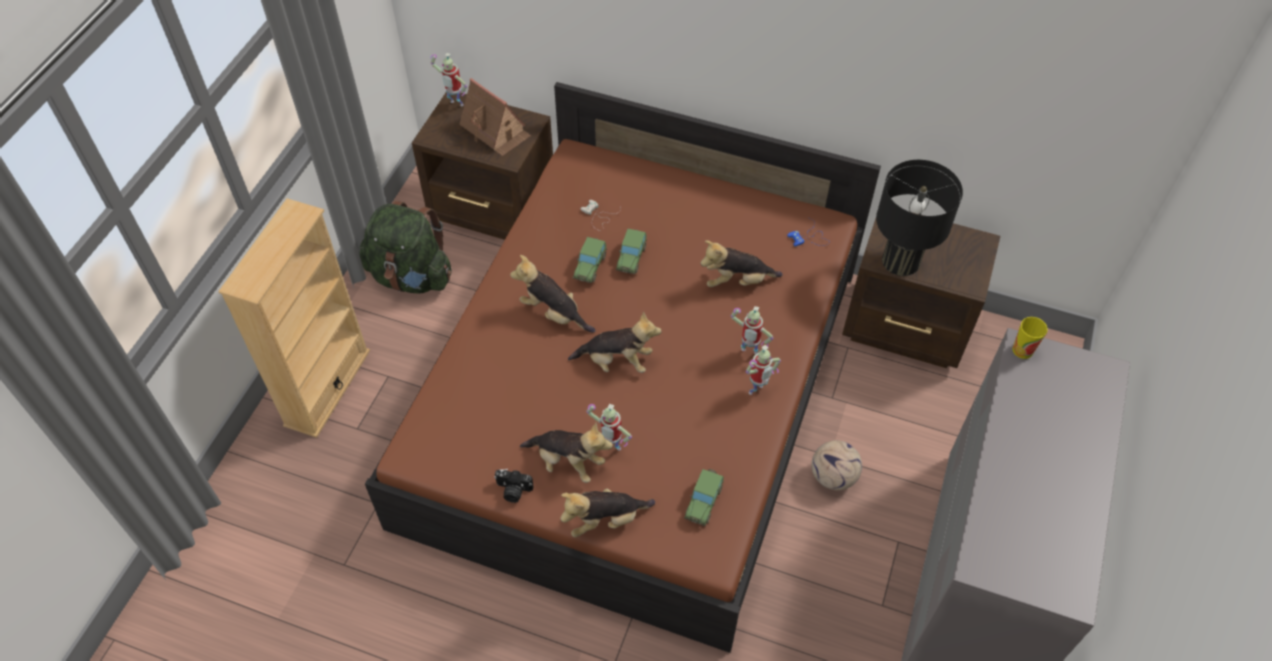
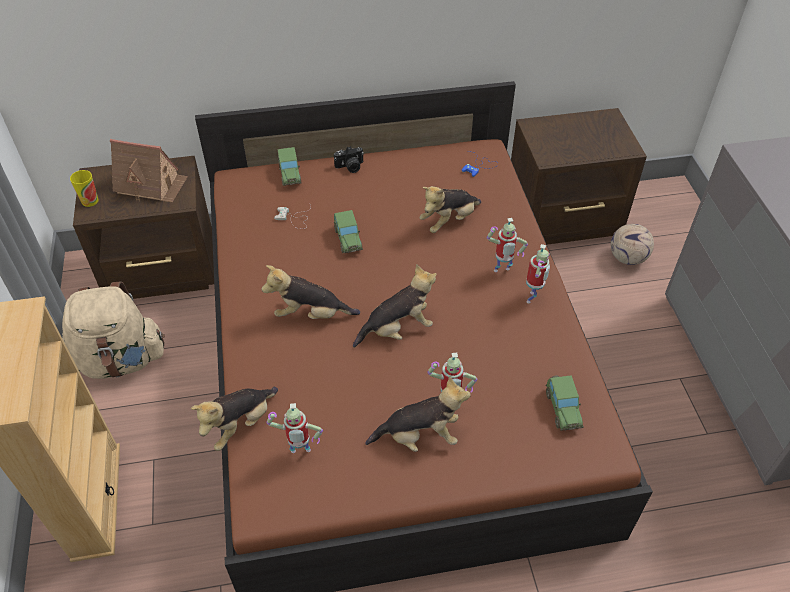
camera: 30 degrees left, 5 degrees down
(411, 277) = (120, 360): green backpack -> beige backpack
(455, 104) = (96, 178): toy robot -> toy robot (300, 453)
(513, 491) = (388, 489): camera -> camera (350, 167)
(590, 266) = (317, 261): toy car -> toy car (290, 174)
(605, 520) = (492, 470): plush toy -> plush toy (240, 425)
(832, 476) = (595, 353): football -> football (626, 258)
(901, 261) = (565, 152): black table lamp -> none
(1022, 350) = (747, 155): cup -> cup (90, 201)

